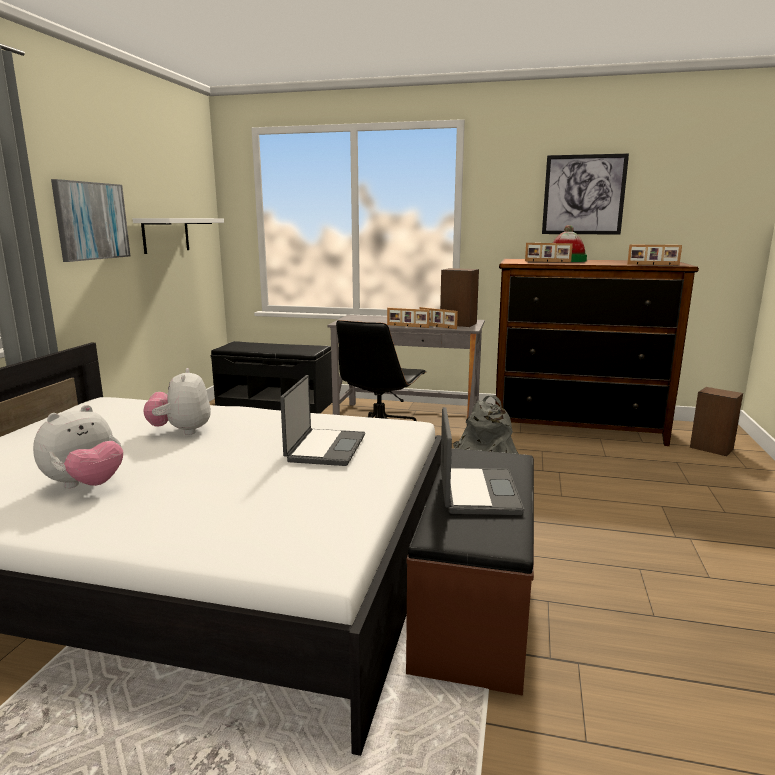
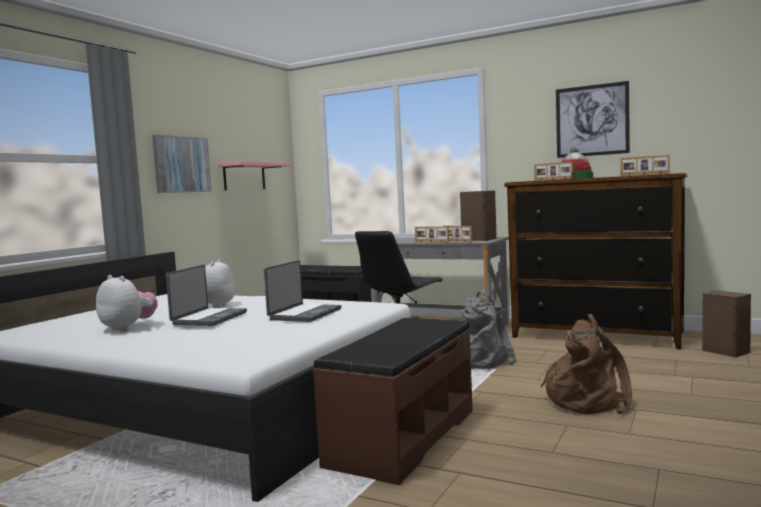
camera: 15 degrees right, 10 degrees down
(86, 485) = (128, 328): plush toy -> plush toy turned 105 degrees counterclockwise
(166, 235) = (244, 176): white shelf -> pink shelf
(476, 492) = (395, 337): laptop -> laptop (208, 318)
(634, 528) = (587, 401): none -> brown backpack

